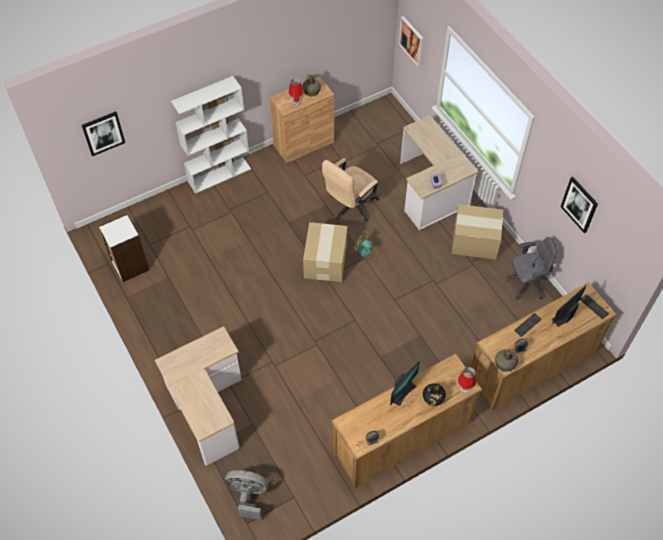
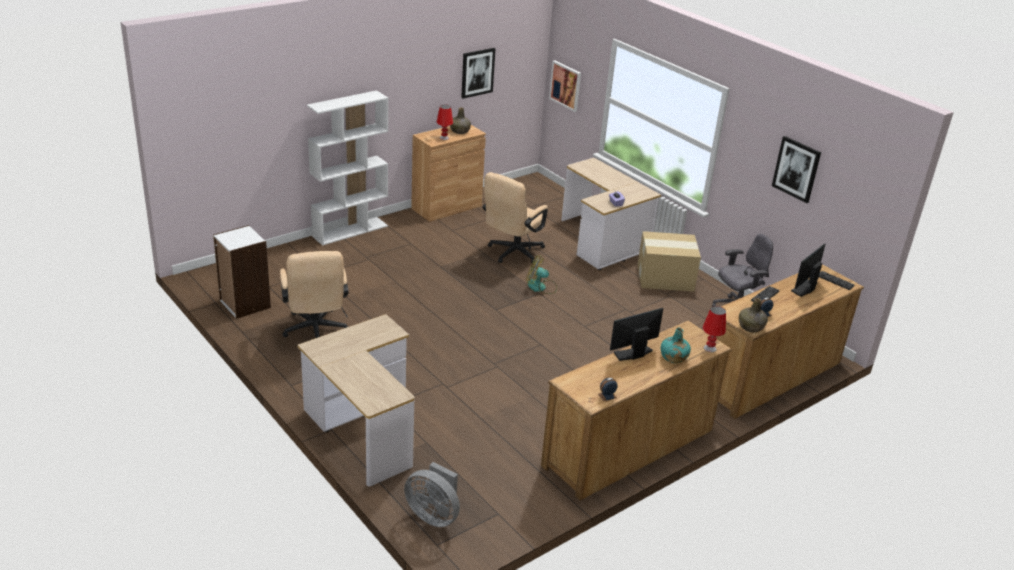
camera: 10 degrees left, 25 degrees down
(103, 133) = (225, 129): picture -> picture (477, 72)
(181, 299) = (315, 332): none -> beige office chair
(248, 495) = (434, 515): grey fan -> grey fan turned 150 degrees counterclockwise
(326, 261) = (493, 296): cardboard box -> none
(402, 392) = (633, 353): monitor -> monitor turned 150 degrees counterclockwise
(433, 398) = (673, 357): black bottle -> turquoise bottle

